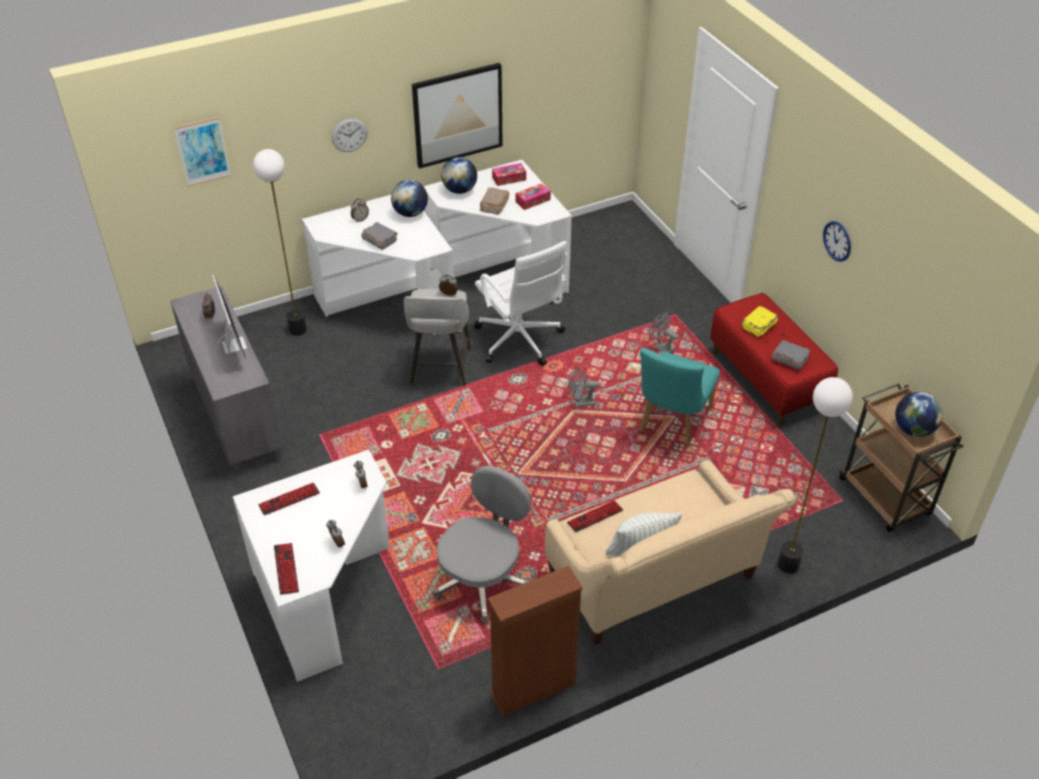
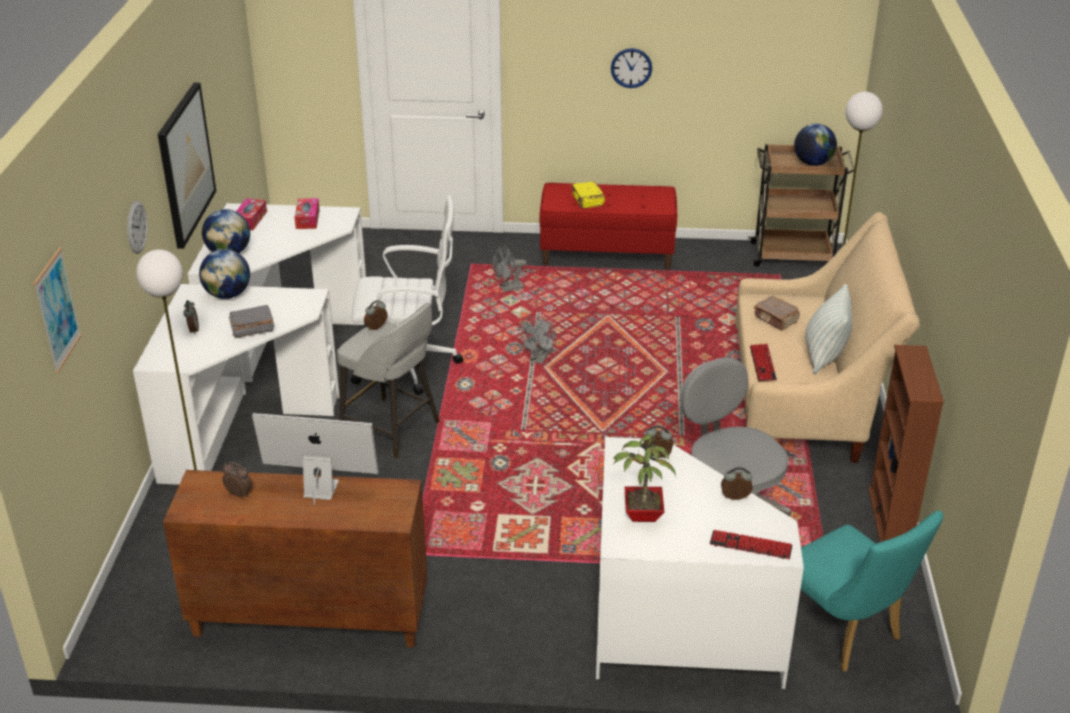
camera: 60 degrees left, 10 degrees down
(235, 417) = (308, 618): grey cabinet -> brown cabinet
(289, 499) = (641, 514): keyboard -> potted plant
(494, 206) = (286, 242): brown book -> brown book (776, 319)
(672, 423) = (615, 320): turquoise chair -> turquoise chair (845, 633)
(789, 359) = (644, 203): grey book -> none

